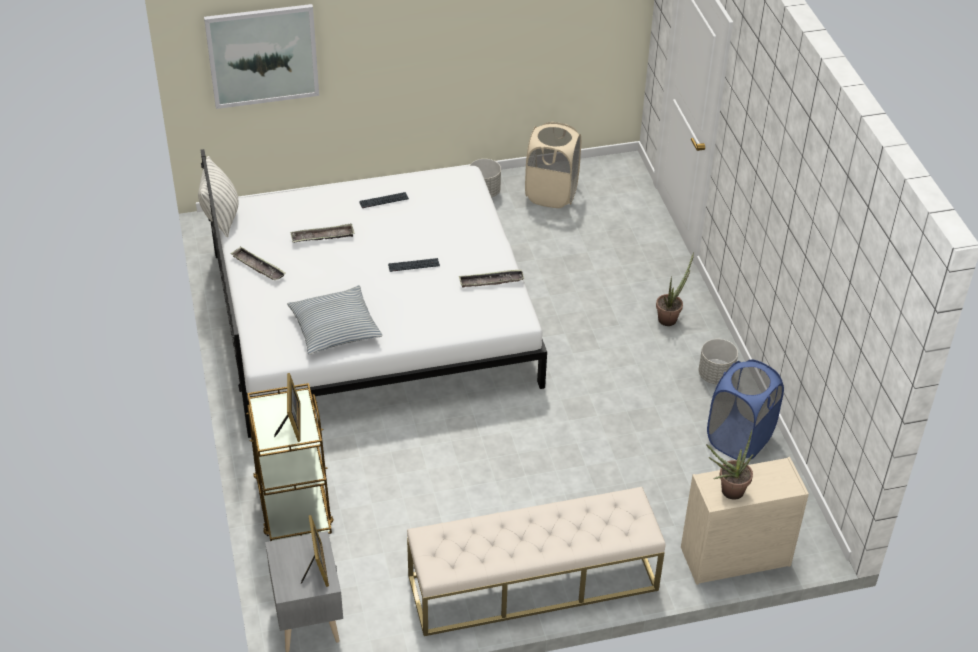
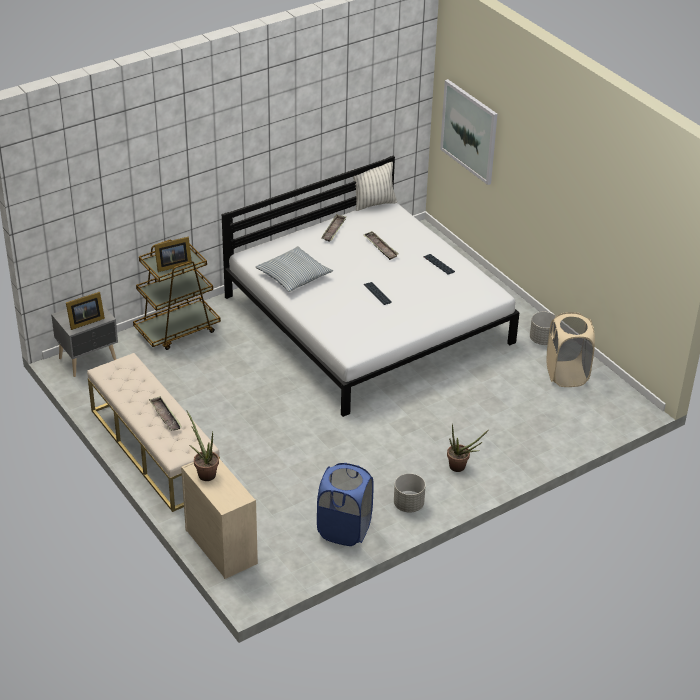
camera: 70 degrees right, 5 degrees down
(491, 281) = (383, 332): tray -> tray (165, 416)

